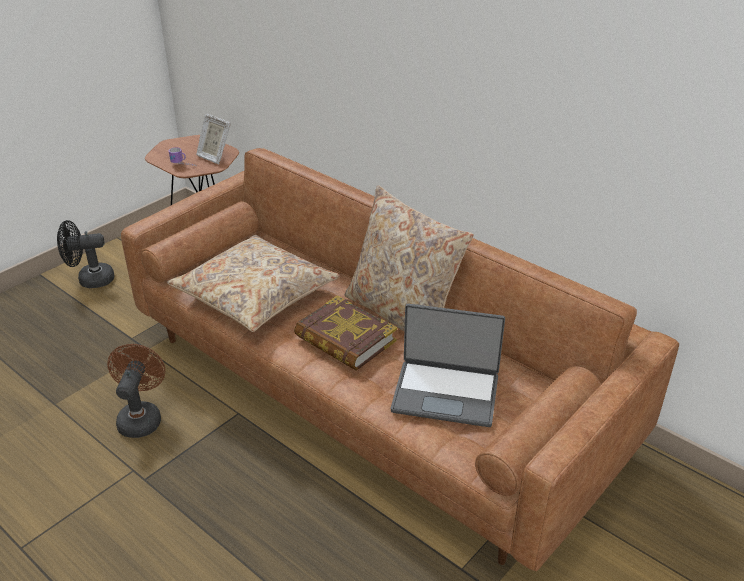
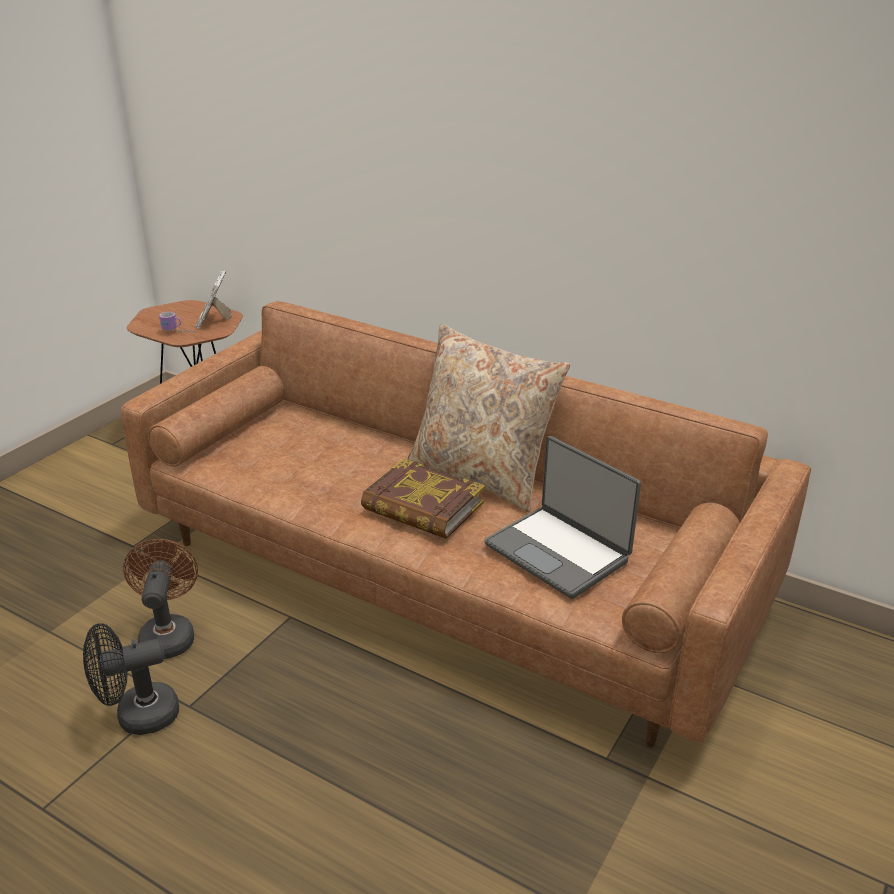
camera: 10 degrees left, 5 degrees down
(90, 280) = (64, 485): black fan -> black fan (137, 716)
(214, 157) = (214, 321): picture frame -> picture frame turned 60 degrees clockwise
(255, 295) = (299, 469): beige pillow -> none
(446, 393) = (559, 552): laptop -> laptop turned 45 degrees clockwise

